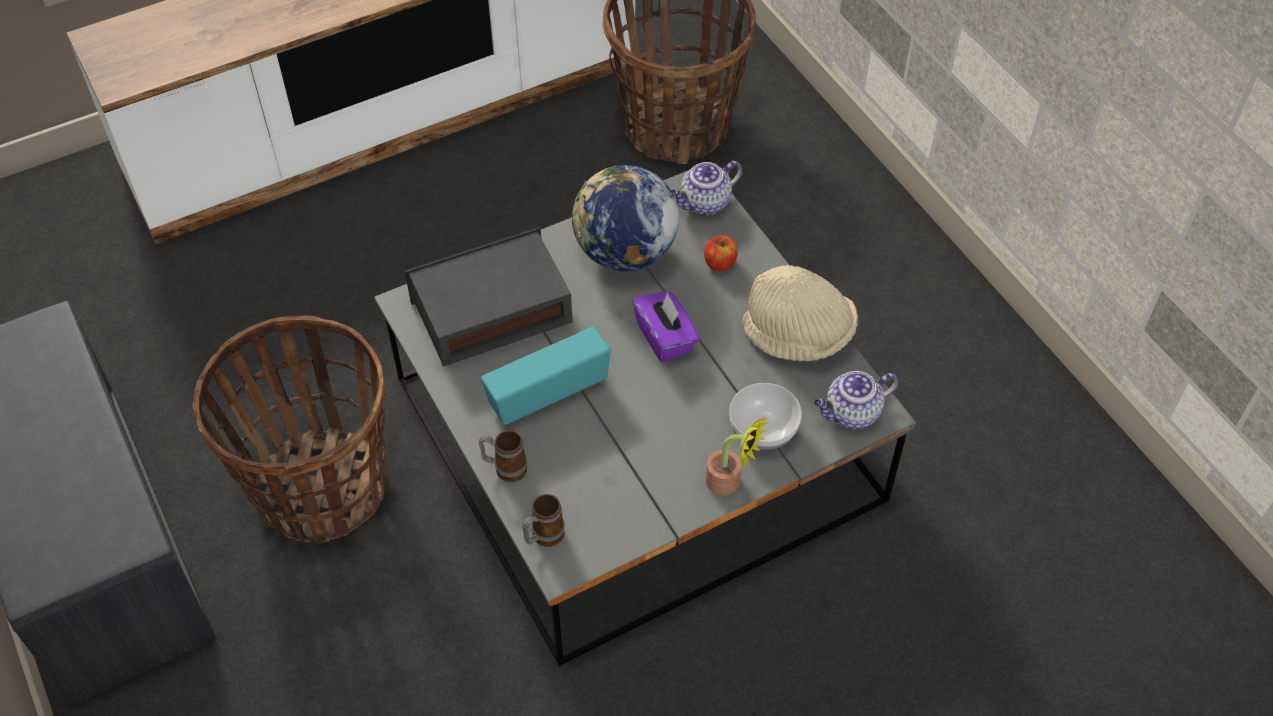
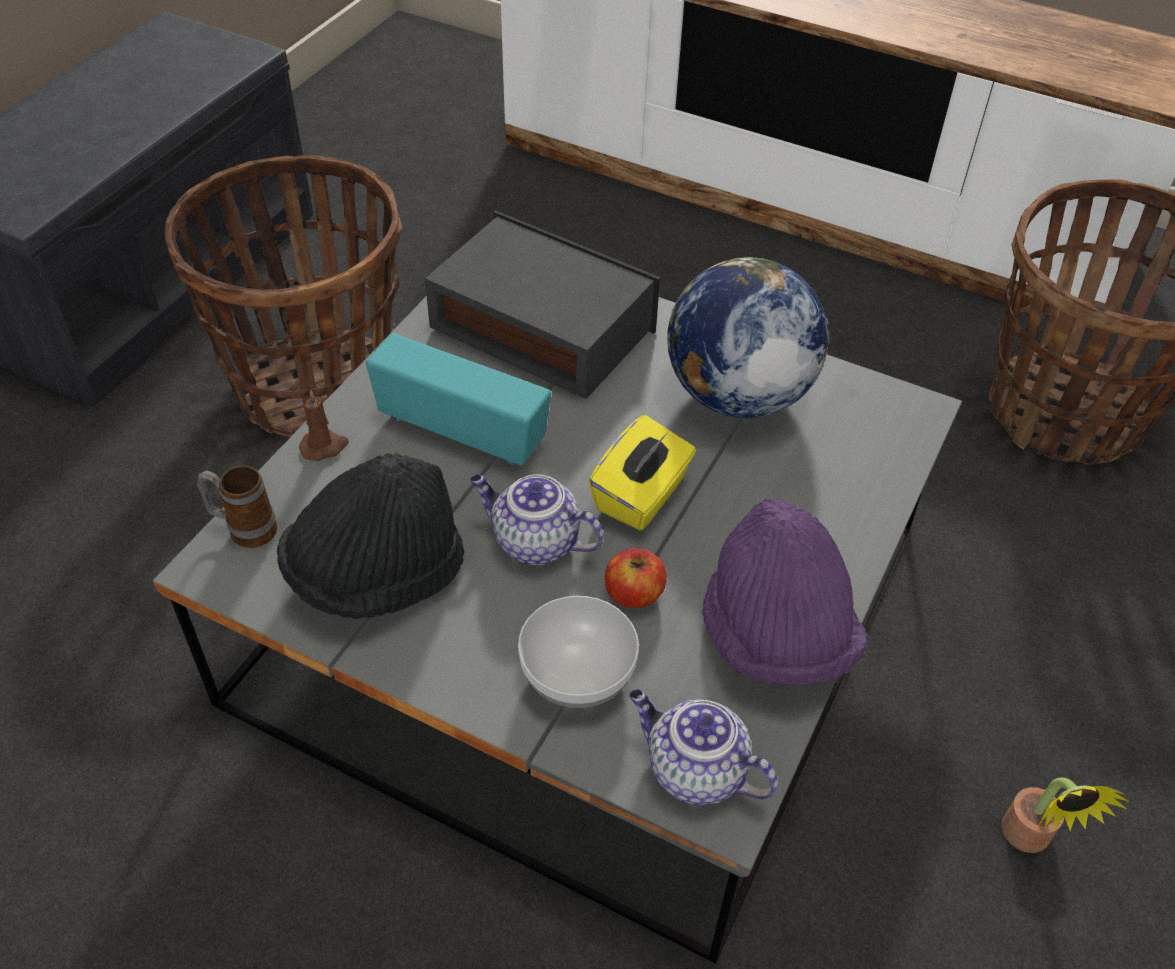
camera: 55 degrees right, 5 degrees down
(505, 469) = (324, 446): mug -> brown candle
(628, 487) = (376, 574): none -> black hat
(665, 338) = (641, 496): purple tissue box -> yellow tissue box
(704, 203) = (893, 429): teapot -> teapot (534, 542)
(720, 263) = (814, 491): apple -> apple (634, 593)
(729, 484) = (457, 680): potted plant -> potted plant (1029, 840)
(798, 335) = (775, 635): beige hat -> purple hat

